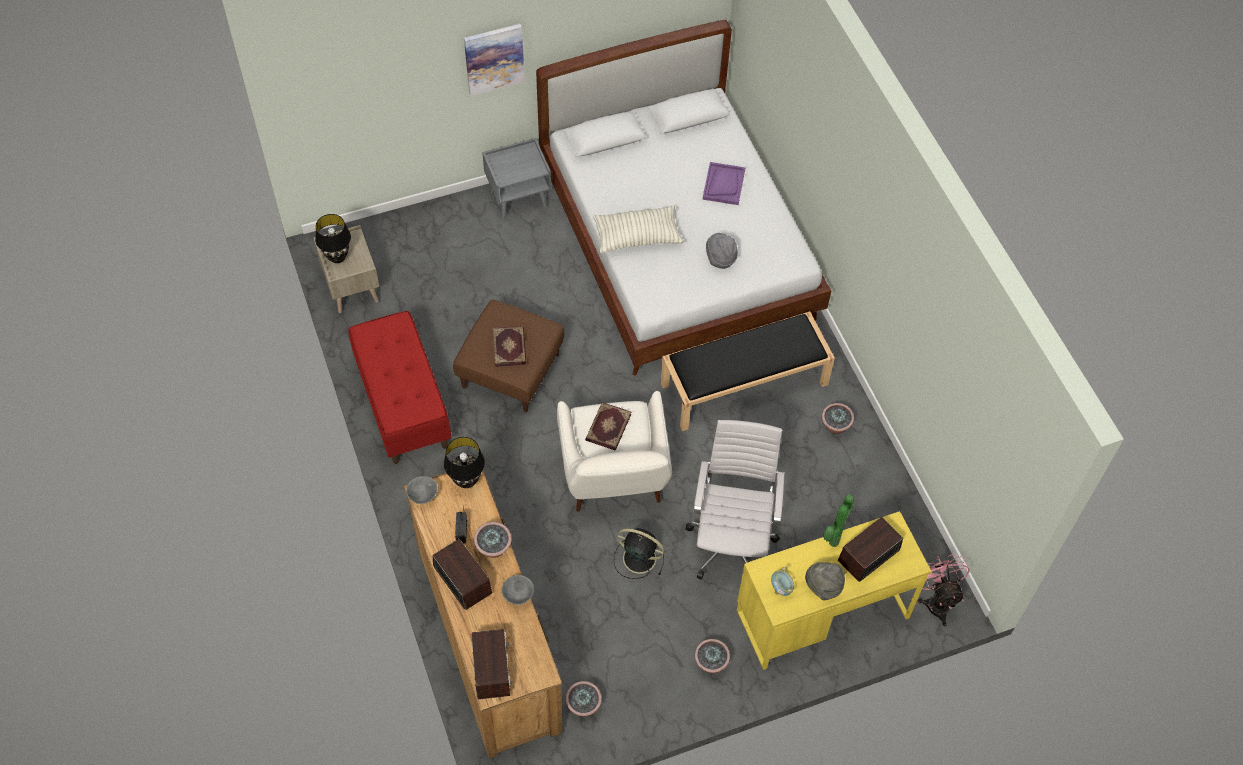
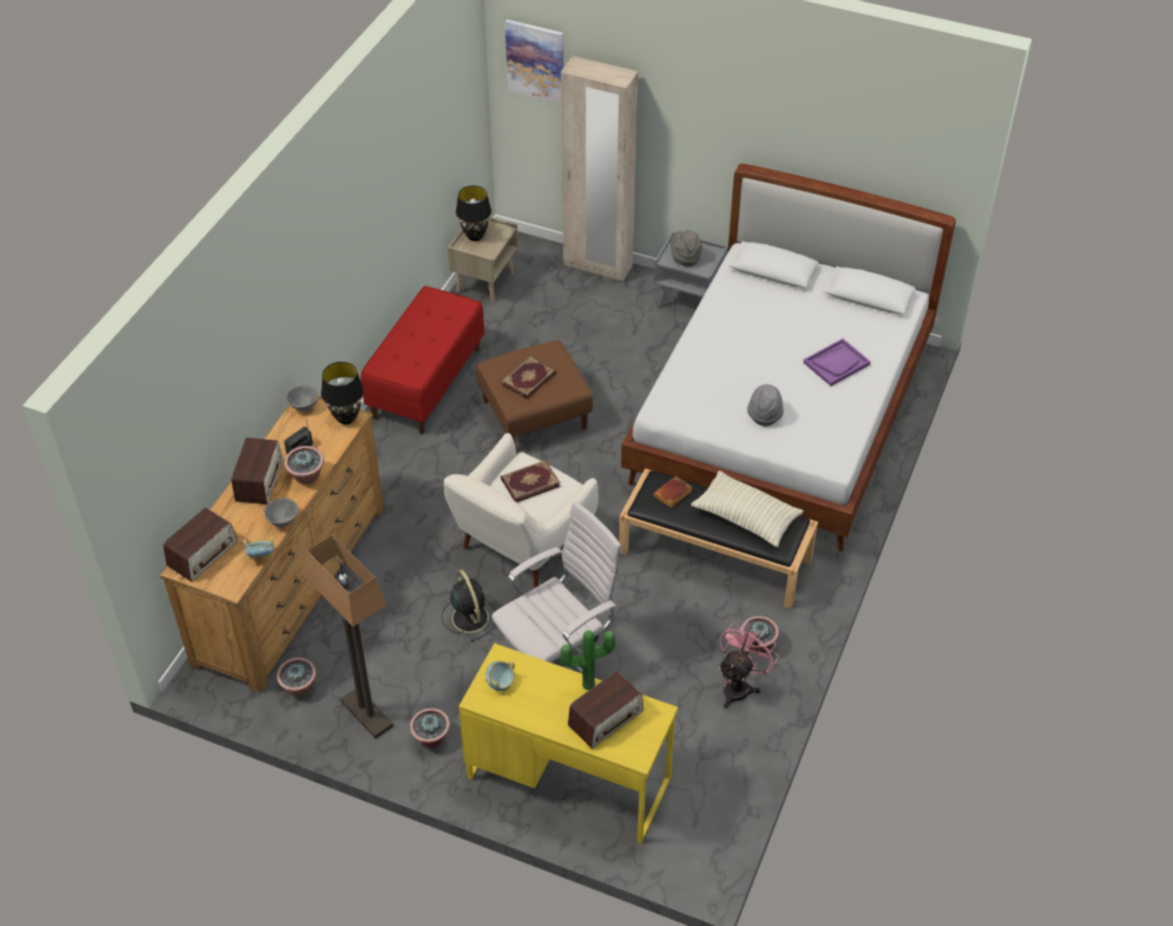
camera: 45 degrees right, 10 degrees down
(422, 215) = (597, 266): none -> beige wardrobe
(494, 58) = (702, 129): picture -> picture (535, 60)
(536, 635) = (261, 556): none -> bowl
(637, 236) = (712, 355): pillow -> pillow (746, 517)
(650, 684) = (367, 714): none -> floor lamp
(706, 362) = (673, 495): none -> brown book
(823, 587) = (536, 711): grey hat -> grey hat (685, 258)
(868, 555) = (606, 718): radio -> radio turned 135 degrees clockwise
(936, 600) = (683, 849): pink fan -> pink fan (739, 685)

